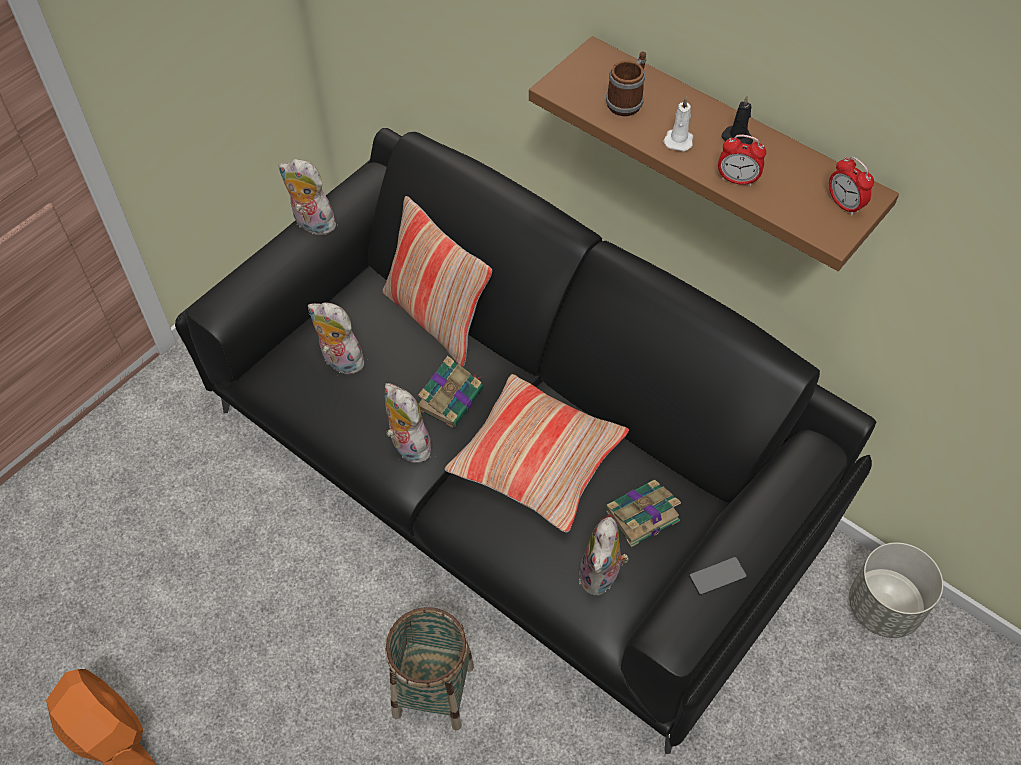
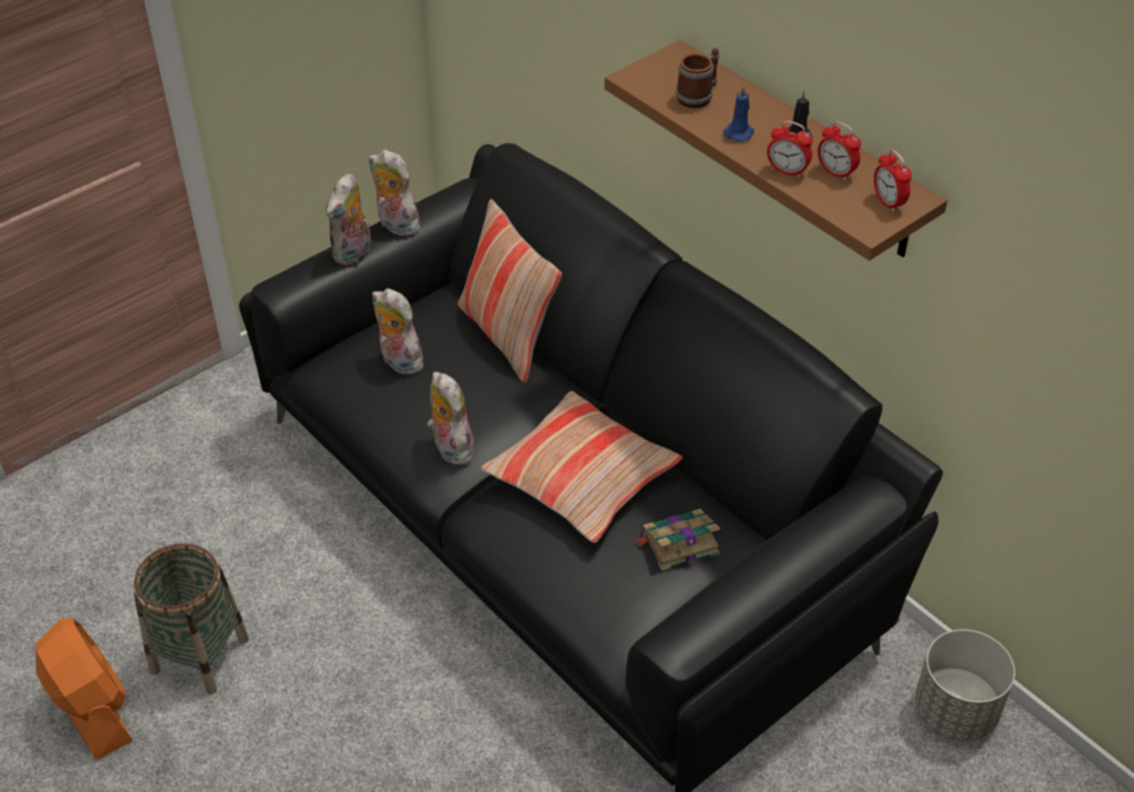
camera: 10 degrees right, 10 degrees down
(433, 690) = (437, 717): basket -> basket (199, 655)
(450, 398) = (505, 409): book -> none
(601, 576) = (624, 594): plush toy -> plush toy (353, 253)
(678, 140) = (739, 132): white candle -> blue candle
(717, 576) = (737, 593): phone -> none
(784, 175) = (836, 173): none -> alarm clock

